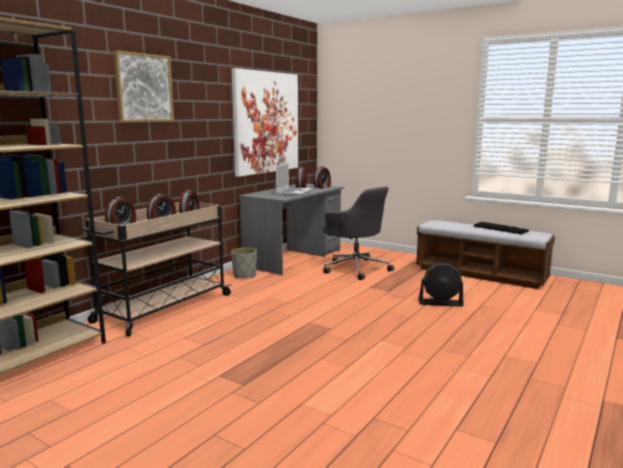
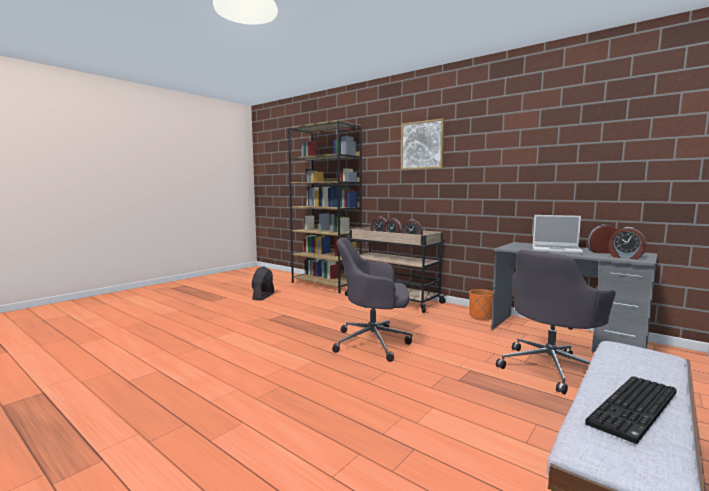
camera: 95 degrees right, 5 degrees down
(245, 275) = (481, 317): grey planter -> orange planter
(266, 122) = (577, 167): picture -> none
(324, 316) = (374, 343): none -> grey office chair
(440, 303) = (417, 411): black fan -> black fan (263, 296)

